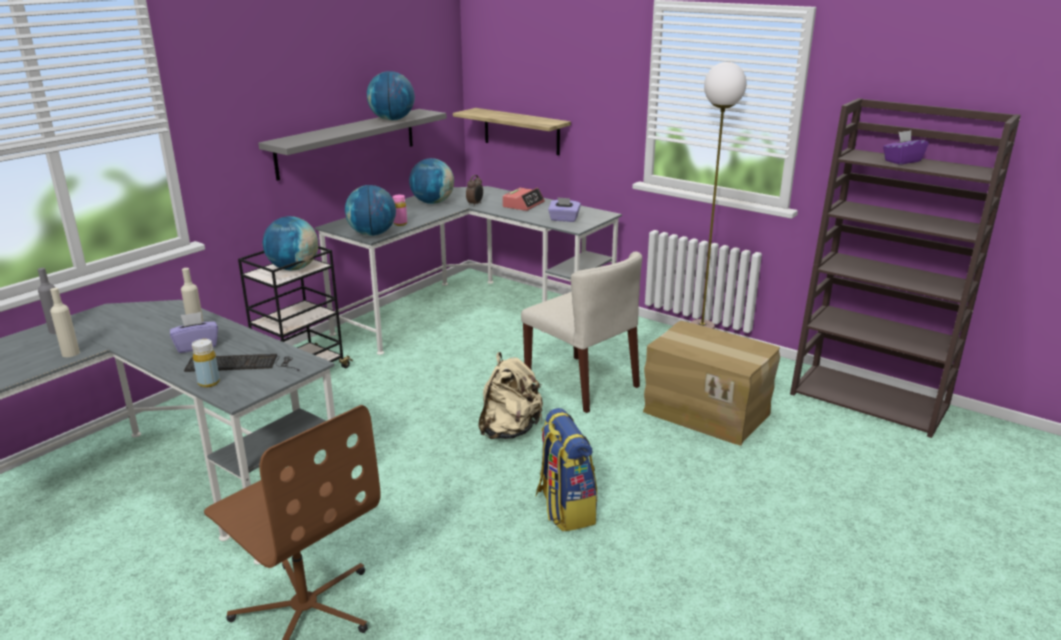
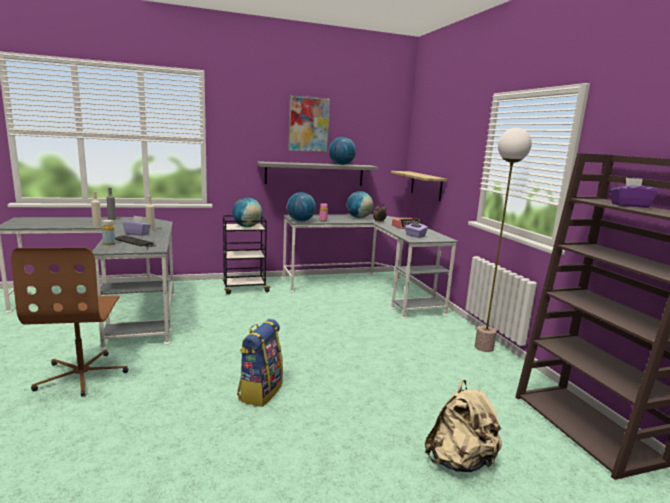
camera: 35 degrees right, 10 degrees down
(327, 56) = (308, 124): none -> picture
(509, 430) = (296, 344): beige backpack -> beige backpack (460, 461)
(582, 383) = (373, 338): beige chair -> none
(707, 411) = (432, 382): cardboard box -> none

